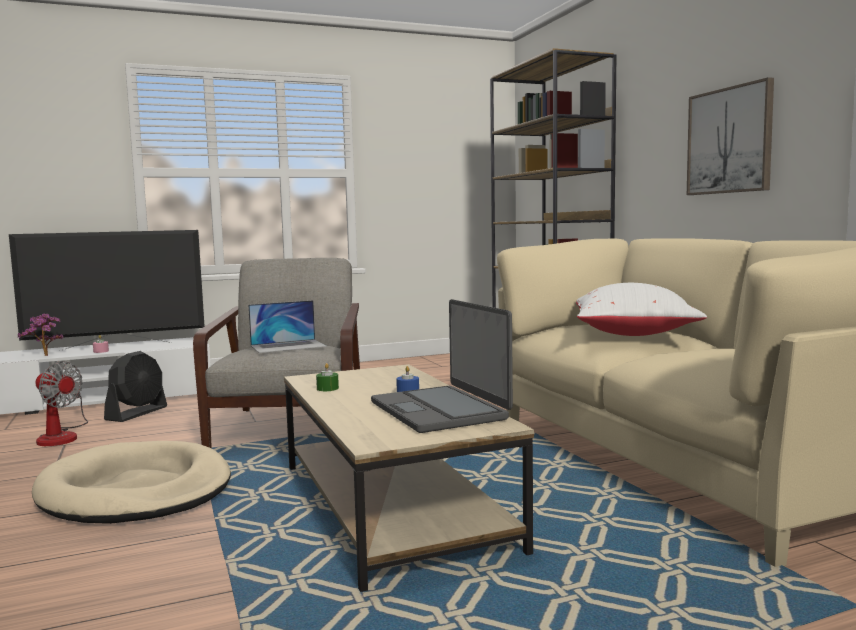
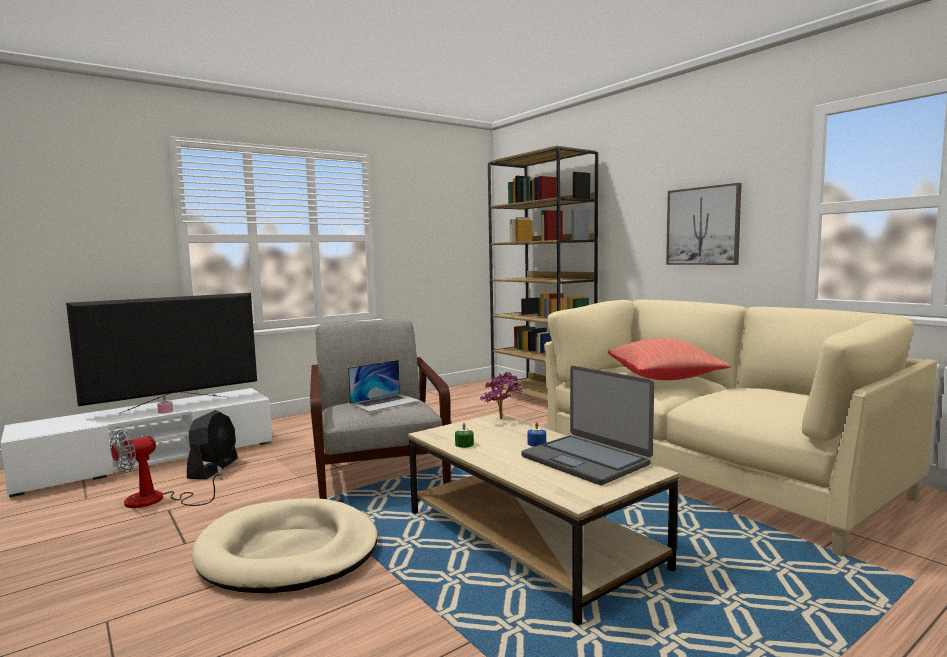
camera: 15 degrees left, 0 degrees up
(45, 356) = (111, 421): potted plant -> potted plant (503, 420)
(61, 436) = (156, 500): fan -> fan turned 120 degrees clockwise
(634, 334) = (664, 378): white pillow -> red pillow

